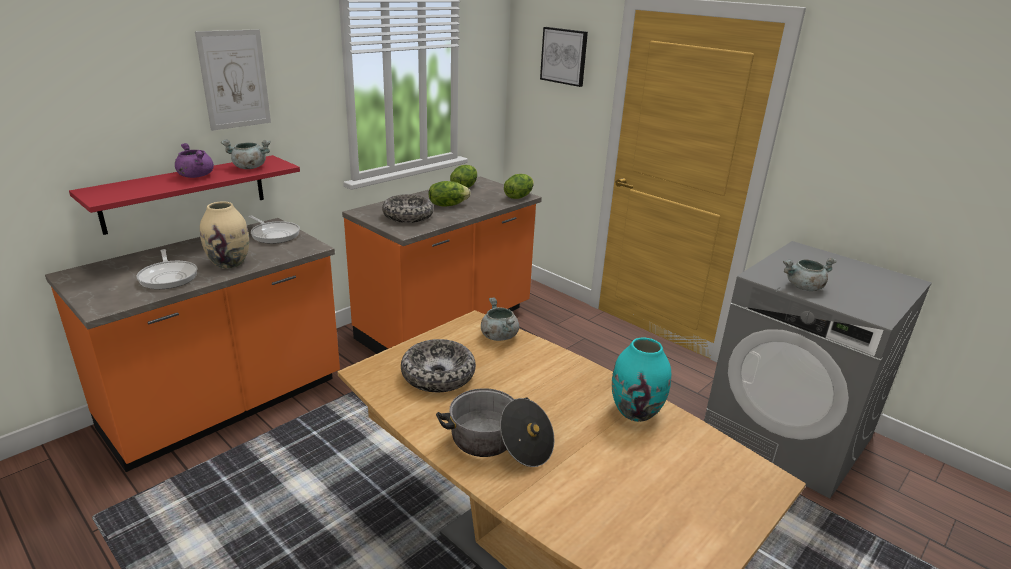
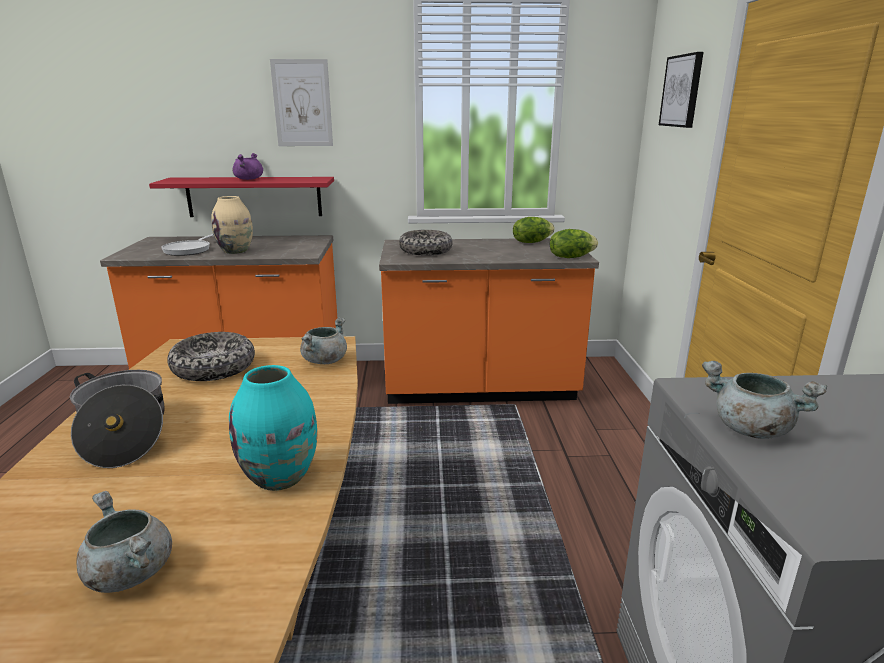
camera: 45 degrees right, 5 degrees down
(249, 167) = (293, 179): grey cooking pot -> grey cooking pot (129, 572)
(274, 234) = (303, 243): frying pan -> none
(447, 205) = (481, 250): lettuce -> none

